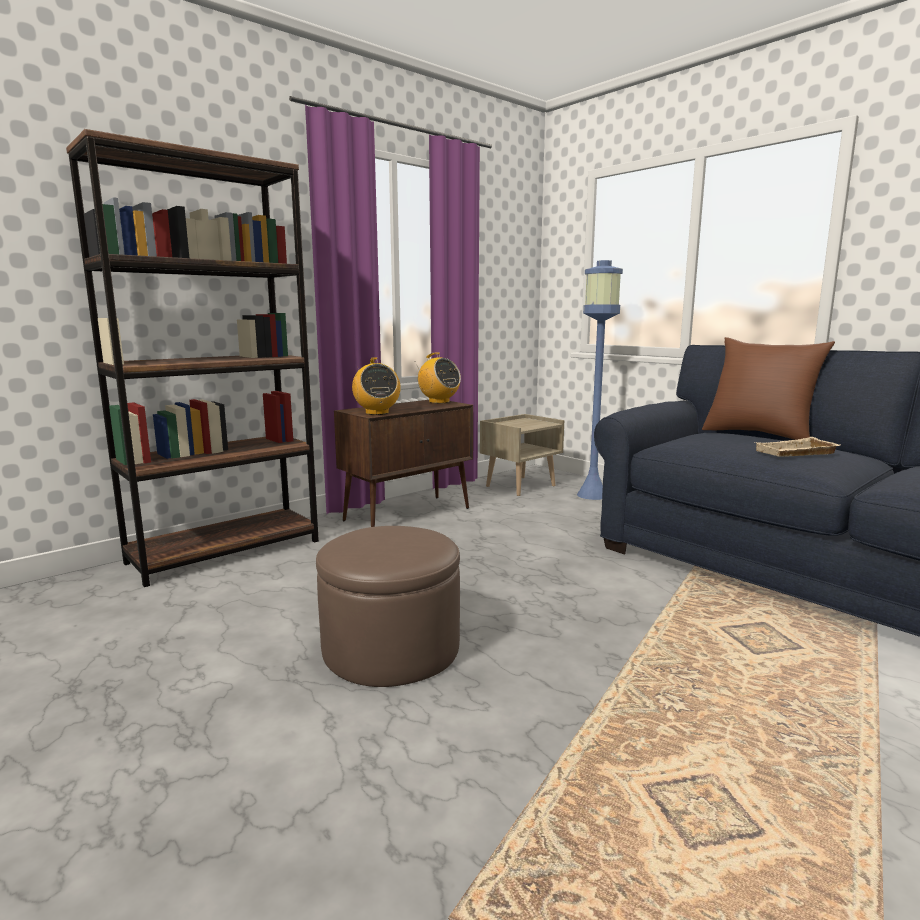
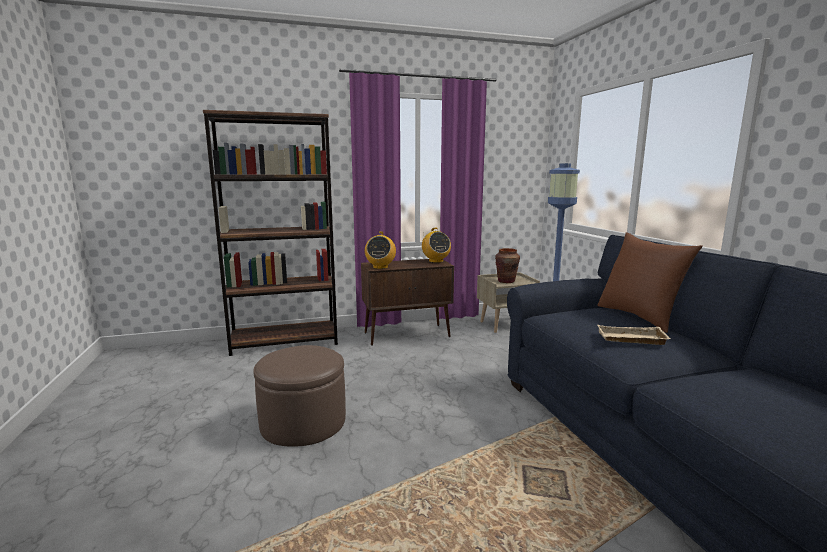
camera: 25 degrees right, 0 degrees up
(522, 425) = (506, 281): none -> brown vase

